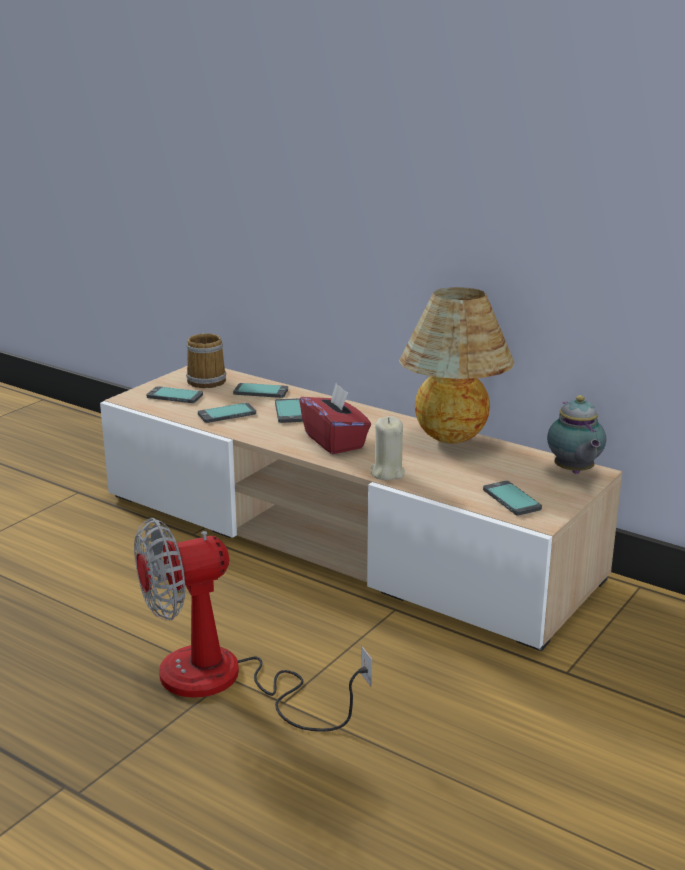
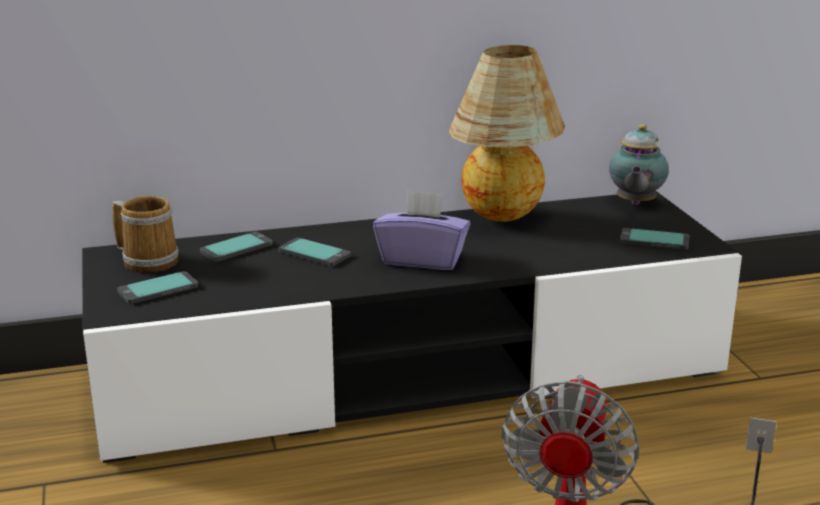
camera: 50 degrees left, 0 degrees up
(227, 414) = (262, 281): phone -> none
(335, 441) = (422, 259): red tissue box -> purple tissue box
(342, 536) = (410, 373): beige tv stand -> black tv stand
(387, 473) = (530, 264): beige candle -> none
(574, 472) = (635, 204): teapot -> teapot turned 75 degrees clockwise

